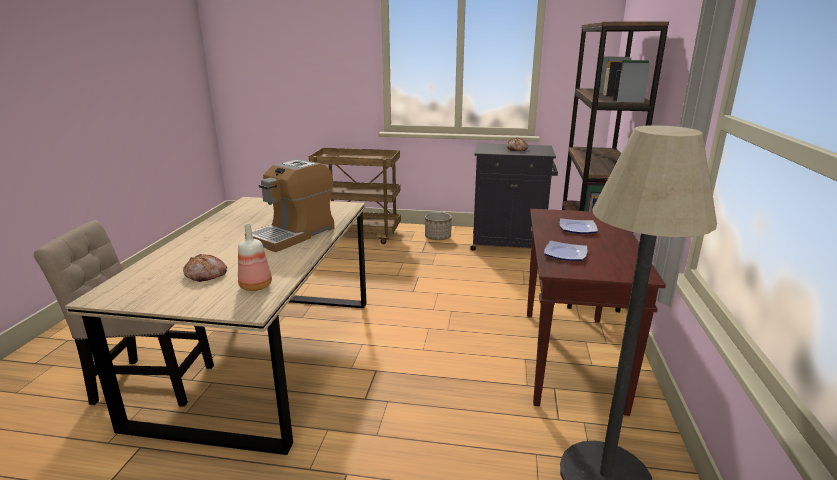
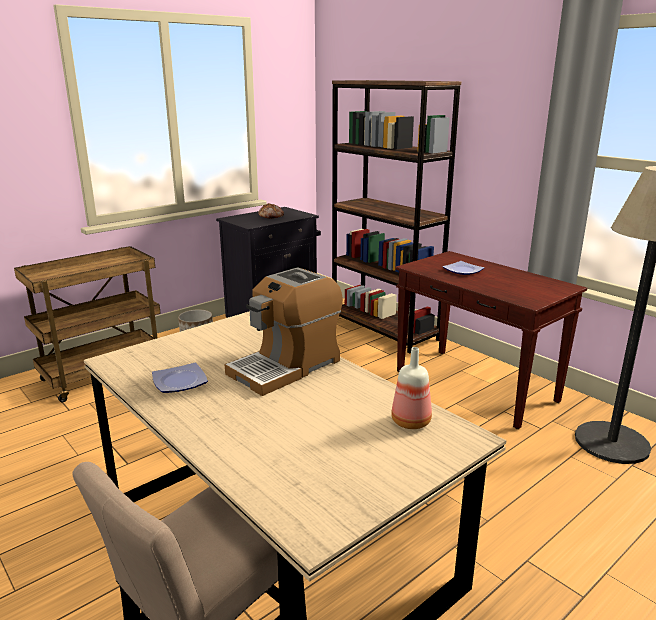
camera: 50 degrees left, 0 degrees up
(206, 275) = (338, 442): bread -> none
(293, 234) = (286, 367): coffee machine -> coffee machine turned 60 degrees clockwise
(566, 254) = (506, 290): plate -> plate (180, 381)

